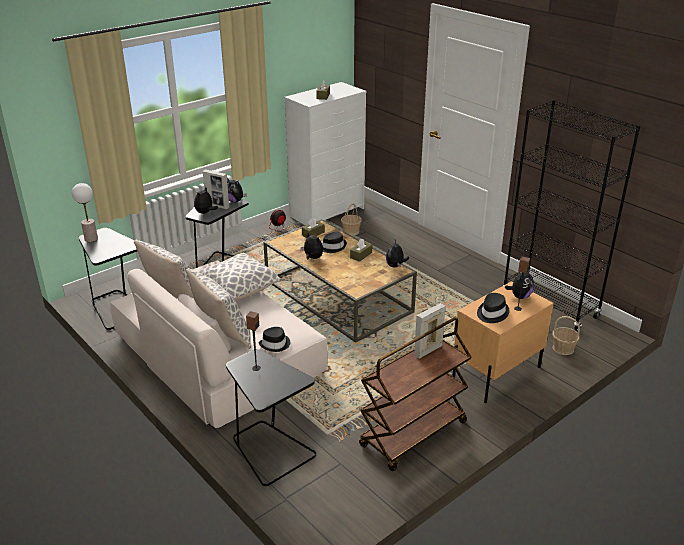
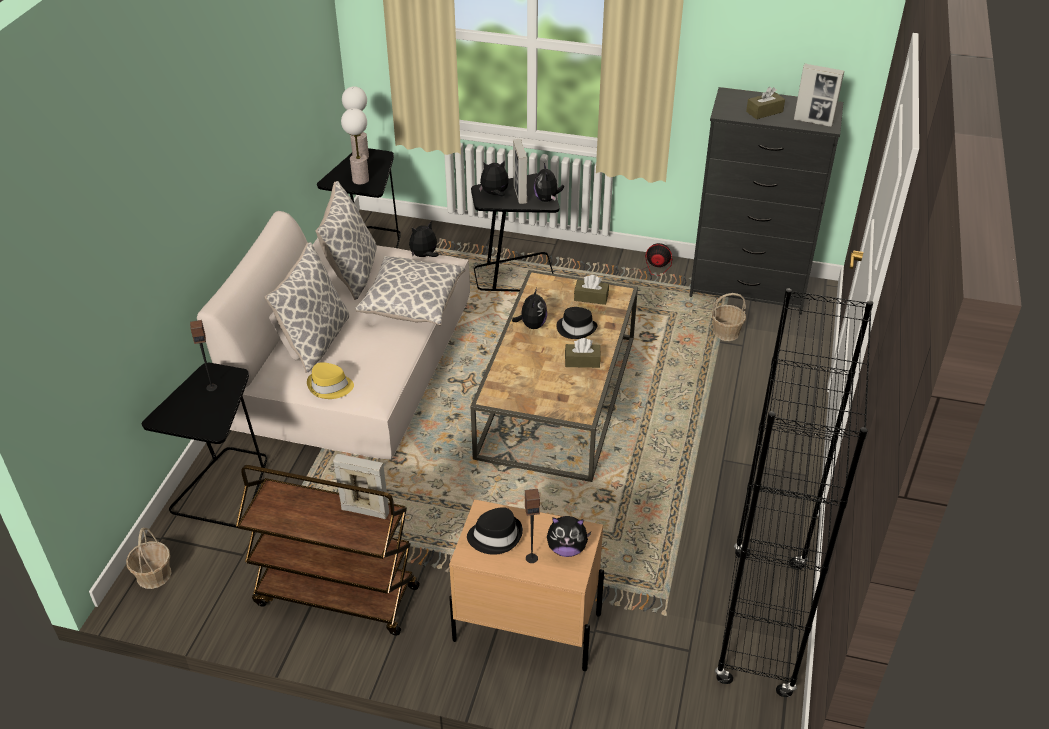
camera: 55 degrees right, 10 degrees up
(116, 247) = (360, 180): none -> table lamp
(275, 344) = (330, 387): black hat -> yellow hat
(327, 212) = (749, 288): white dresser -> black dresser
(348, 91) = (813, 122): none -> picture frame
(395, 266) = (588, 403): plush toy -> plush toy (424, 256)
(563, 348) = (657, 682): basket -> basket (153, 575)

